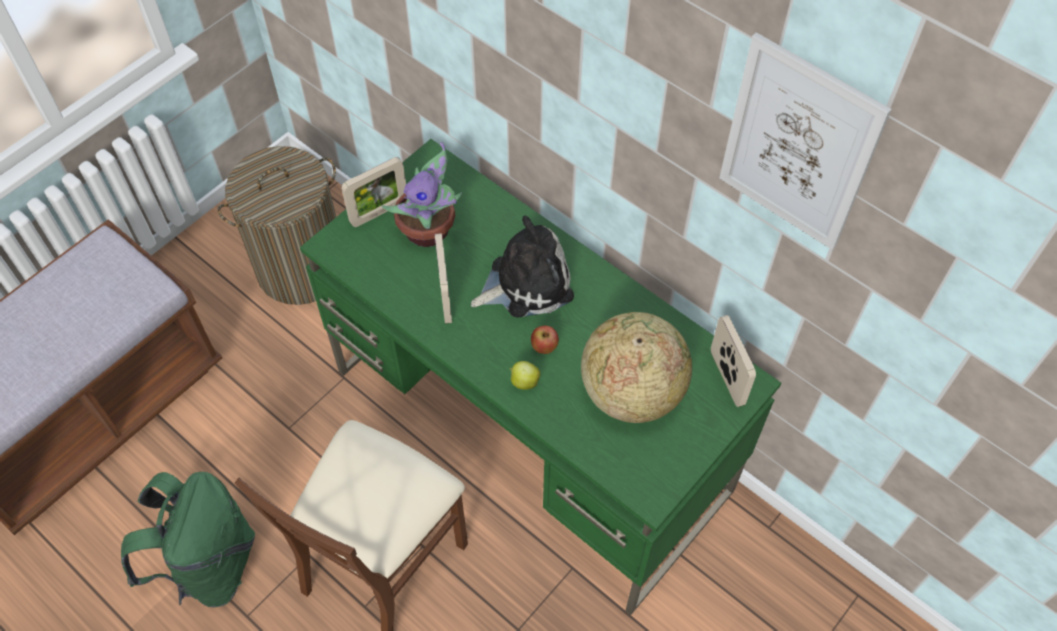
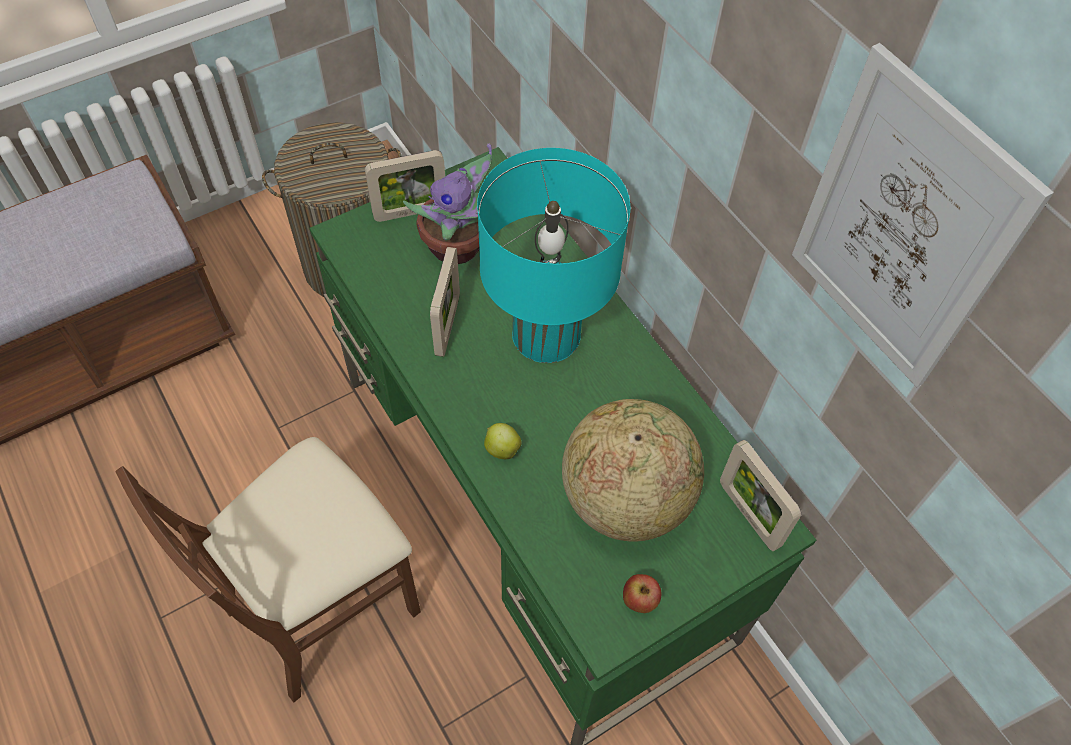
camera: 15 degrees right, 0 degrees up
(210, 564) = (144, 550): green backpack -> none
(526, 282) = (546, 334): plush toy -> turquoise table lamp
(544, 348) = (540, 415): apple -> apple (639, 601)
(726, 378) = (748, 515): picture frame -> picture frame turned 150 degrees clockwise

